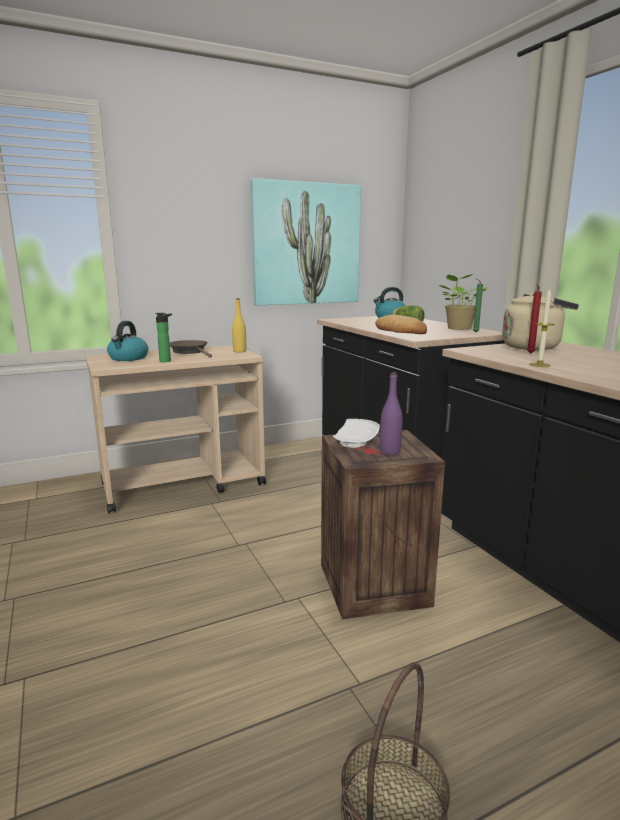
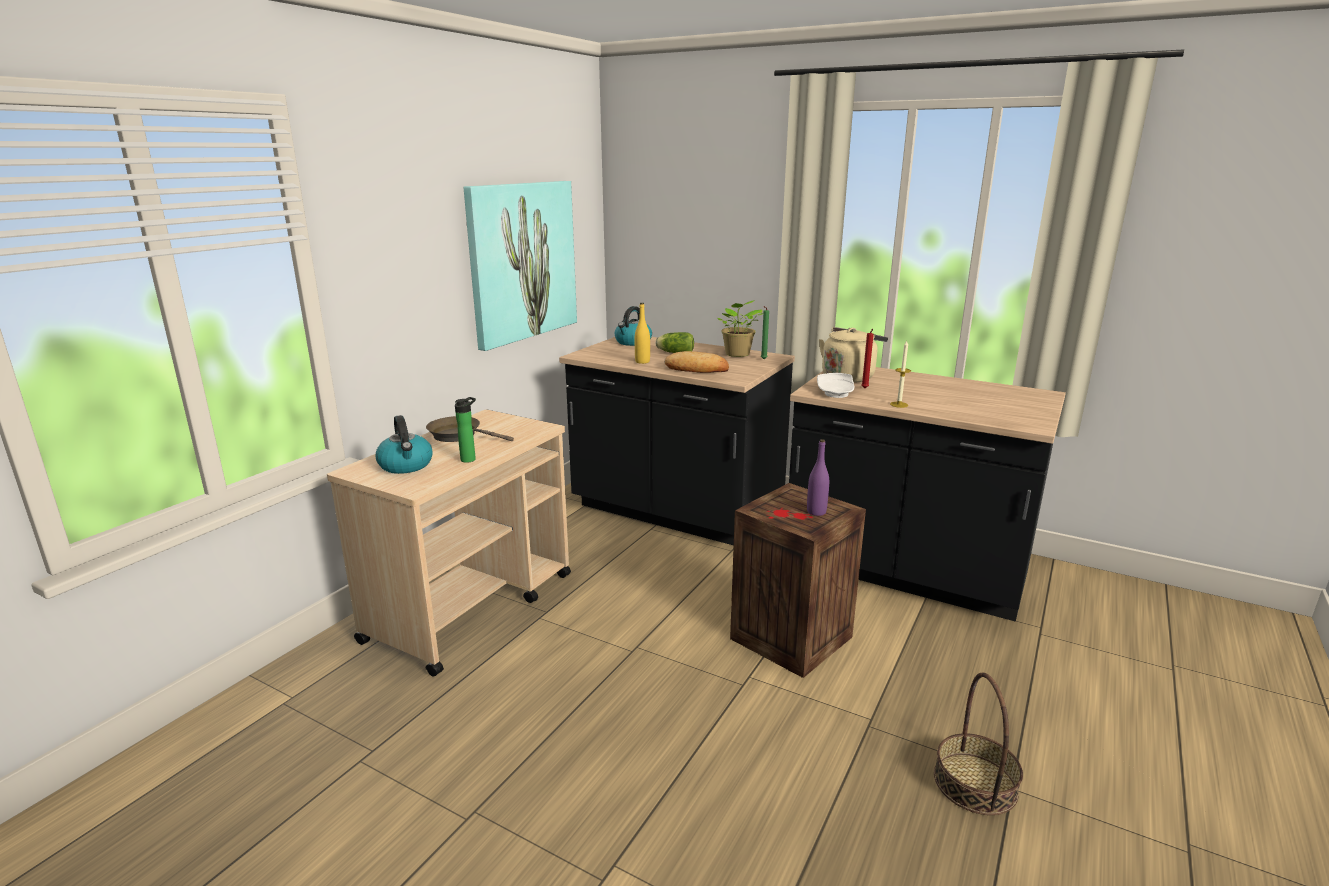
camera: 35 degrees left, 5 degrees up
(239, 351) = (517, 422): yellow bottle -> yellow bottle (642, 362)
(355, 442) = (775, 509): white plate -> white plate (836, 393)

